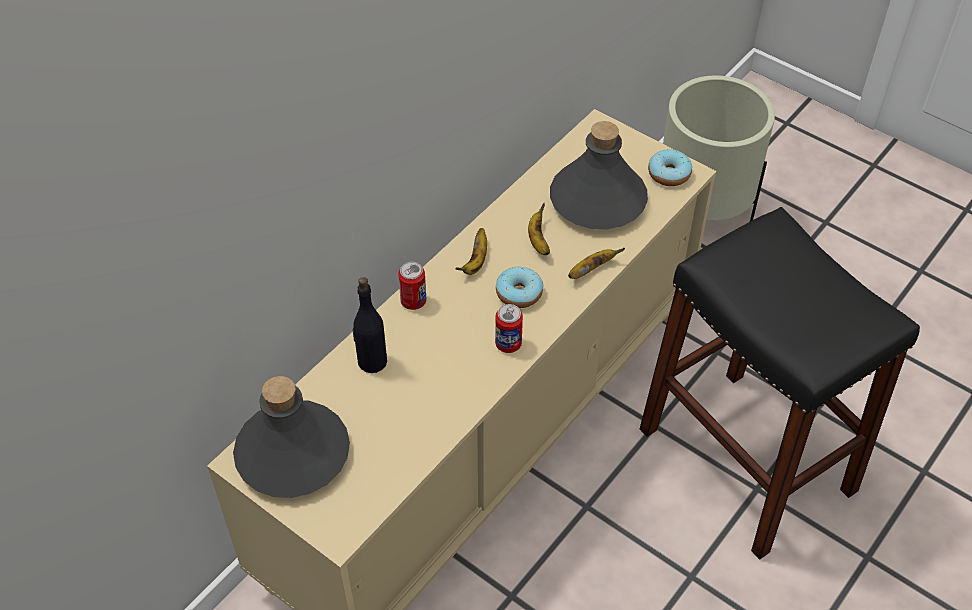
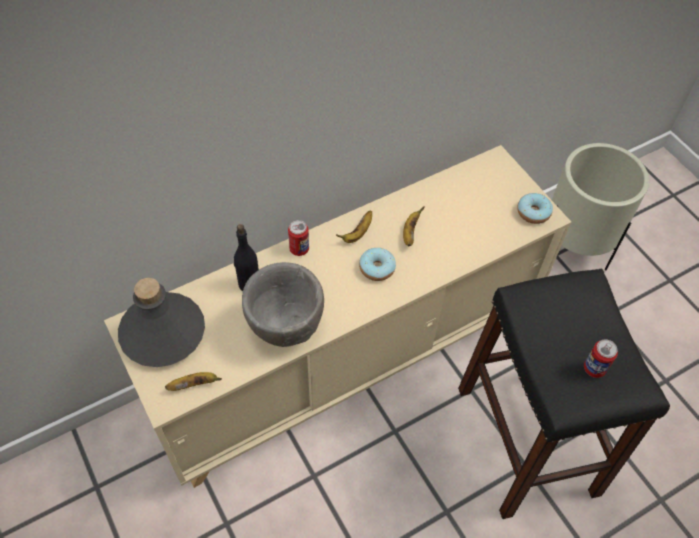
camera: 20 degrees right, 5 degrees up
(445, 399) = (286, 330): none -> grey bowl
(508, 344) = (350, 304): can -> can (594, 368)
(591, 270) = (438, 268): banana -> banana (194, 384)
(597, 201) = (468, 216): grey bottle -> none

